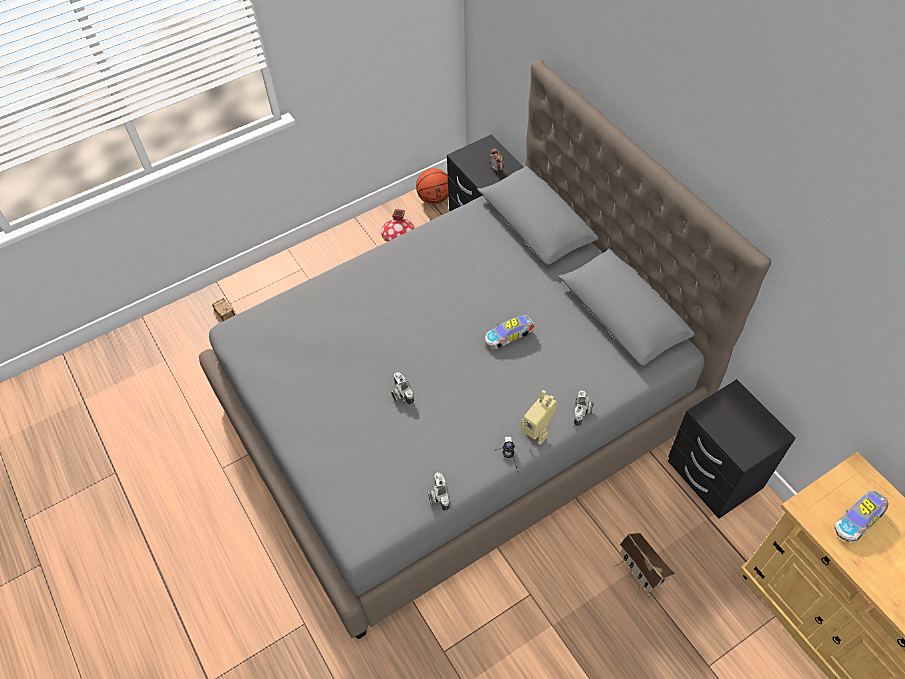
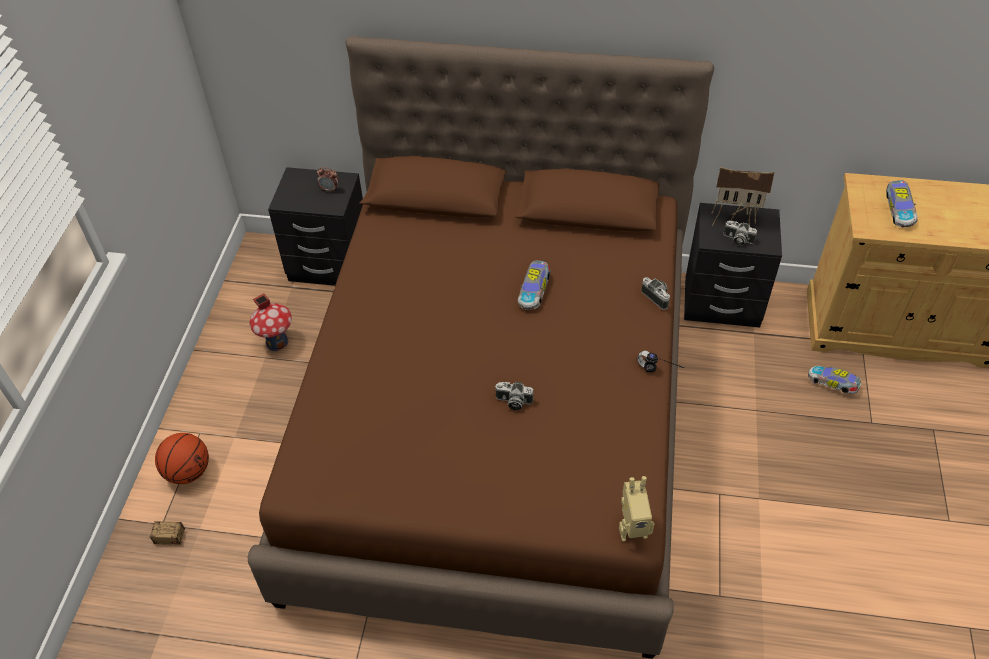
camera: 50 degrees left, 5 degrees down
(434, 198) = (252, 278): basketball -> basketball (188, 471)
(438, 496) = (645, 443): camera -> camera (737, 239)
(457, 411) = (497, 422): grey bed -> brown bed
(538, 432) = (647, 336): toy robot -> toy robot (631, 528)
(638, 577) = (766, 412): toy house -> toy house (734, 219)
(718, 611) = (833, 384): none -> toy car

